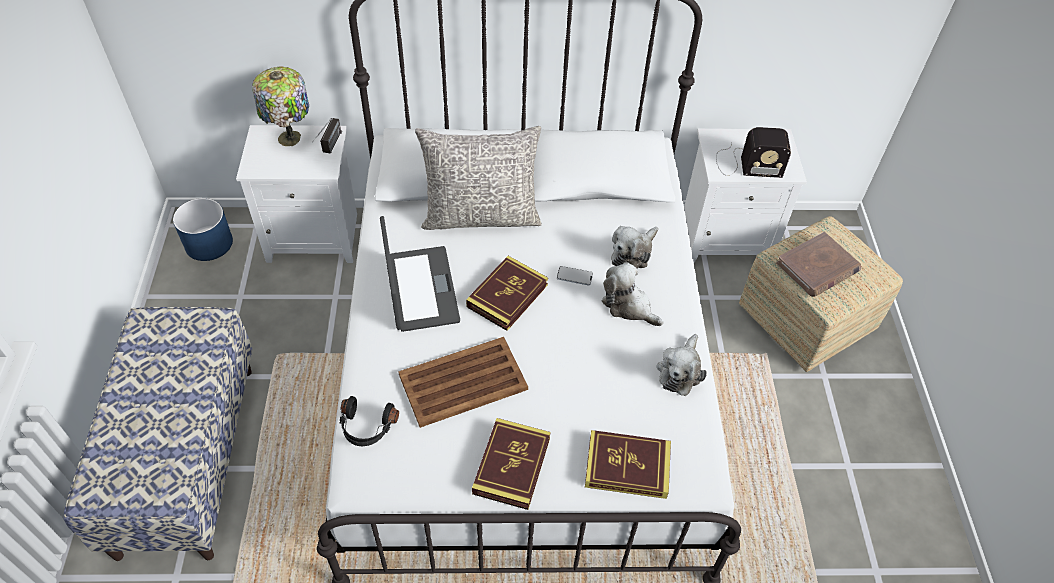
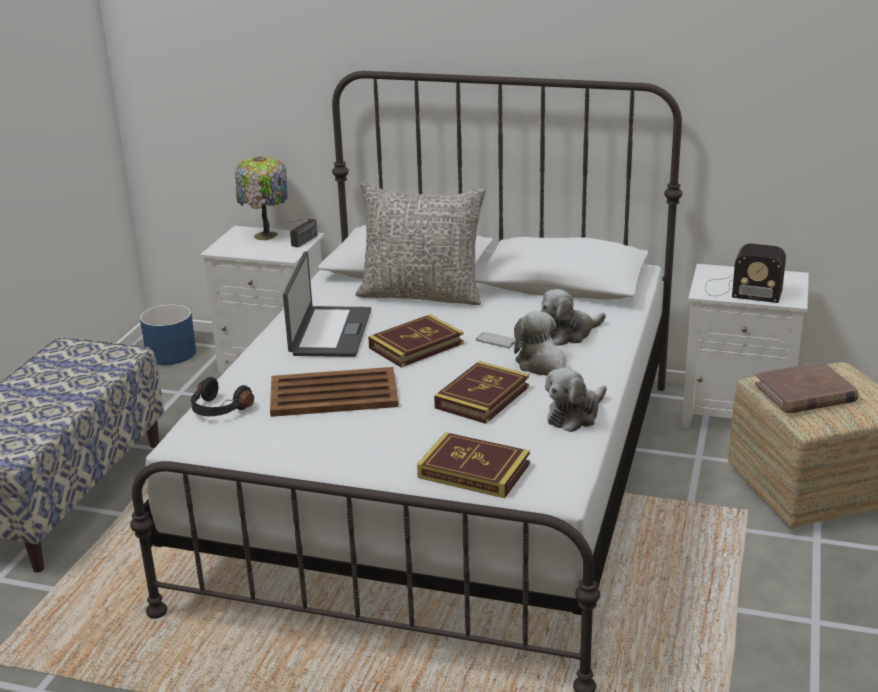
camera: 20 degrees right, 25 degrees down
(511, 465) = (348, 451): book -> book (482, 397)

